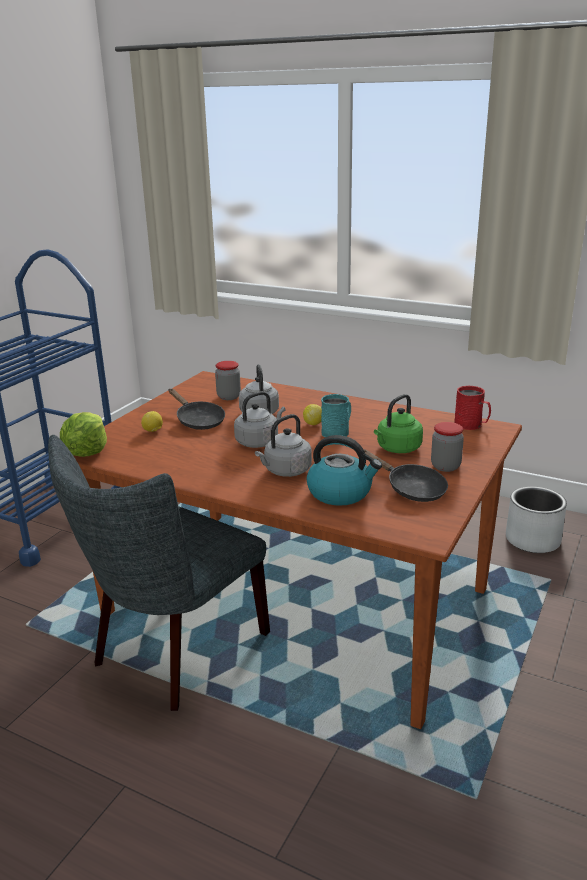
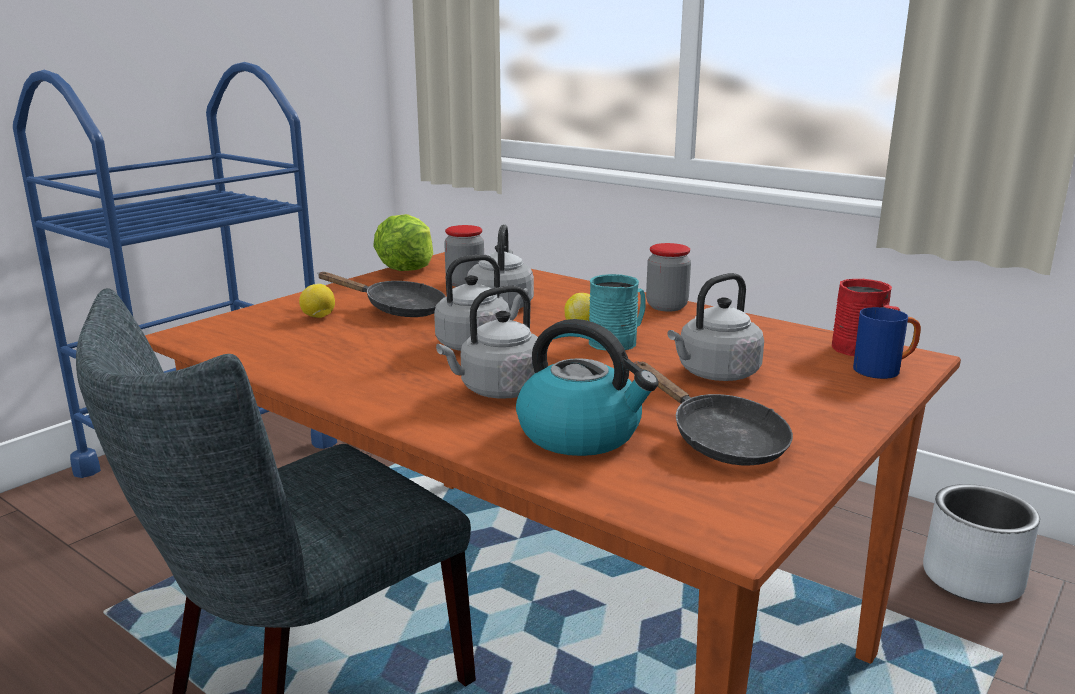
camera: 10 degrees right, 5 degrees down
(87, 452) = (196, 336): lettuce -> lettuce (406, 269)
(198, 420) = (397, 309): black frying pan -> black frying pan turned 45 degrees counterclockwise
(397, 449) = (715, 374): green kettle -> grey kettle
(445, 466) = (798, 409): jar -> jar (666, 306)
(484, 437) = (884, 371): none -> blue mug

